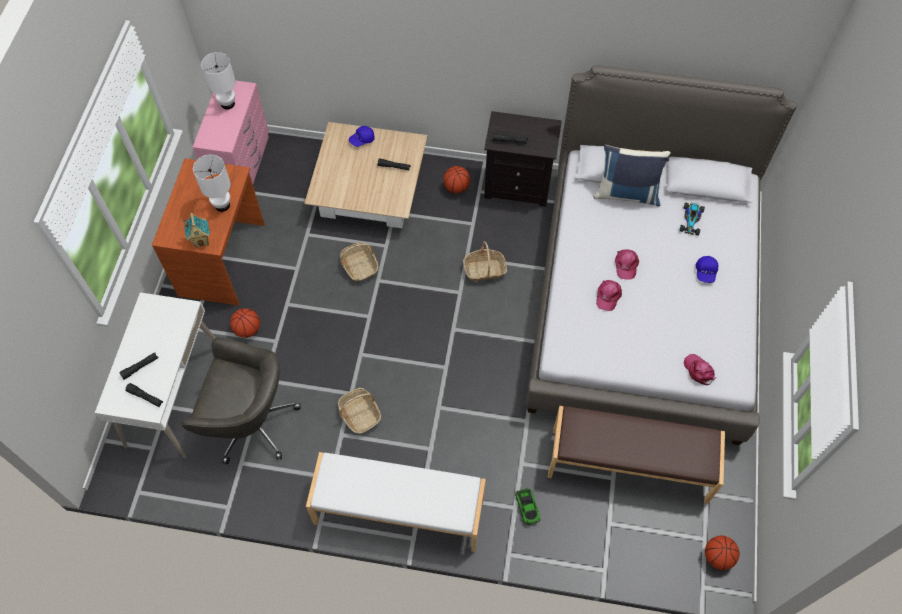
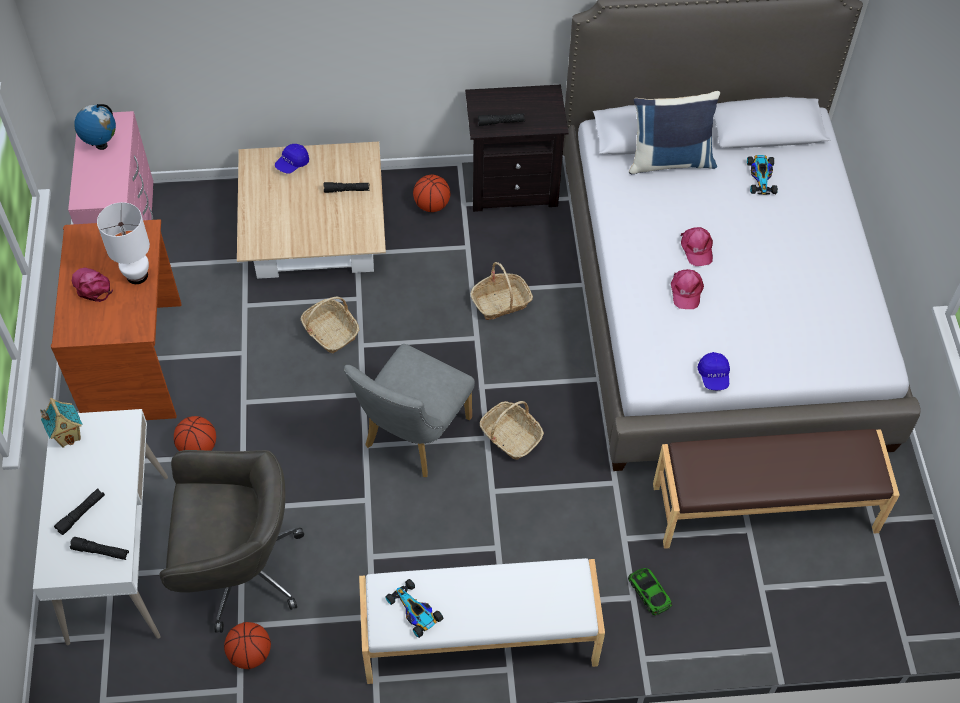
camera: 15 degrees left, 5 degrees down
(201, 240) = (122, 327): toy house -> toy house (68, 436)
(227, 104) = (101, 145): white table lamp -> globe
(348, 487) = (415, 611): none -> toy car
(360, 414) = (388, 524): basket -> basket (510, 436)
(394, 355) = (412, 437): none -> grey chair
(699, 371) = (829, 359): pink cap -> pink cap (92, 286)
(705, 272) = (799, 237): blue cap -> blue cap (713, 376)
(718, 556) = (911, 596): basketball -> basketball (250, 654)

